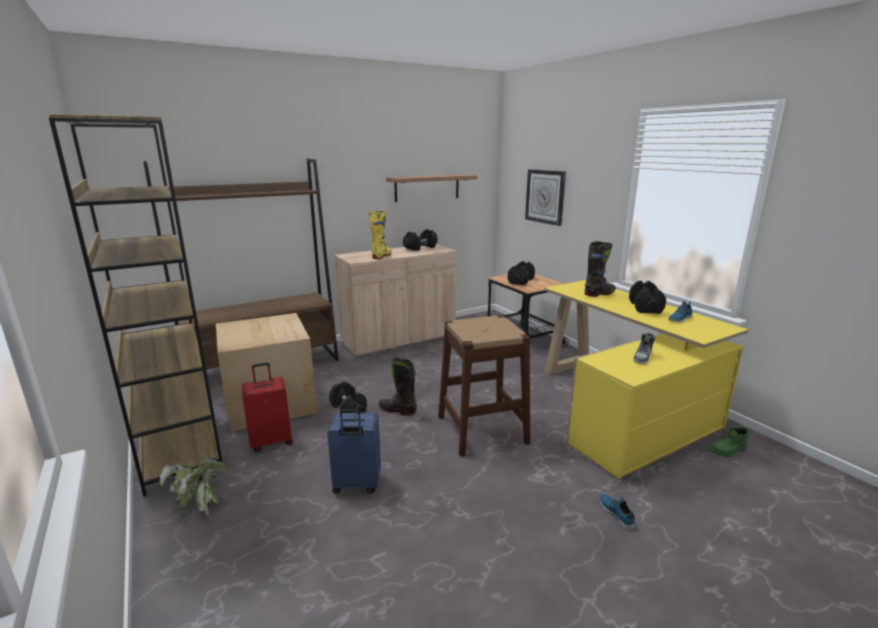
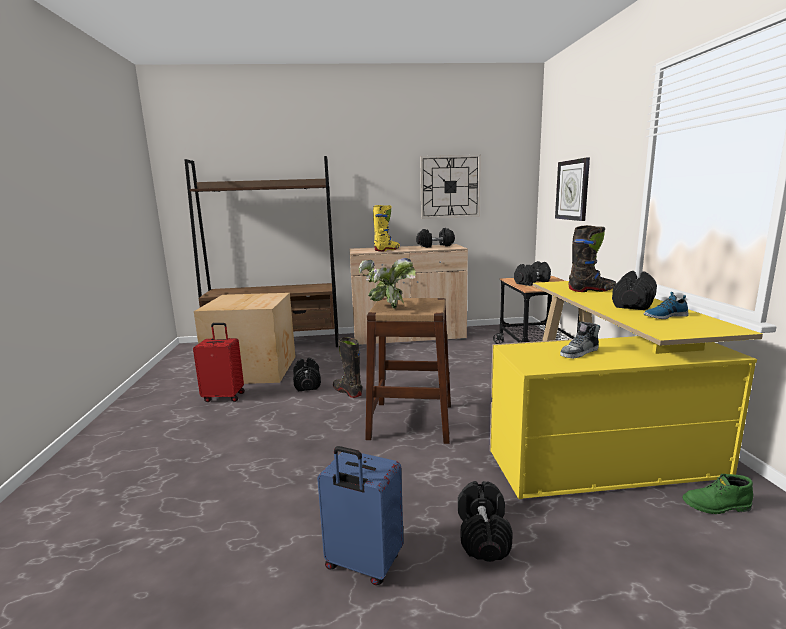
camera: 25 degrees right, 5 degrees down
(179, 447) = (160, 388): brown bookcase -> none
(199, 503) = (132, 428): potted plant -> potted plant (386, 307)
(356, 485) = (252, 442): blue suitcase -> blue suitcase (362, 564)
(427, 188) = (450, 187): shelf -> wall clock
(617, 513) = (482, 534): shoe -> black dumbbell

